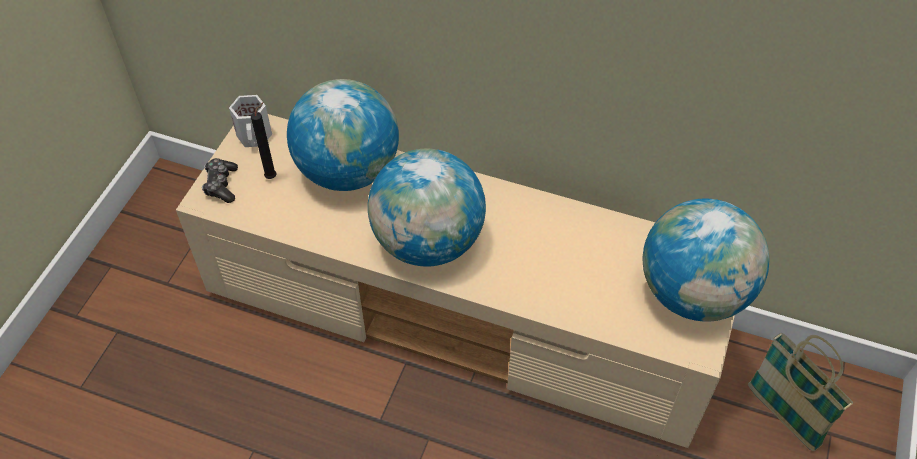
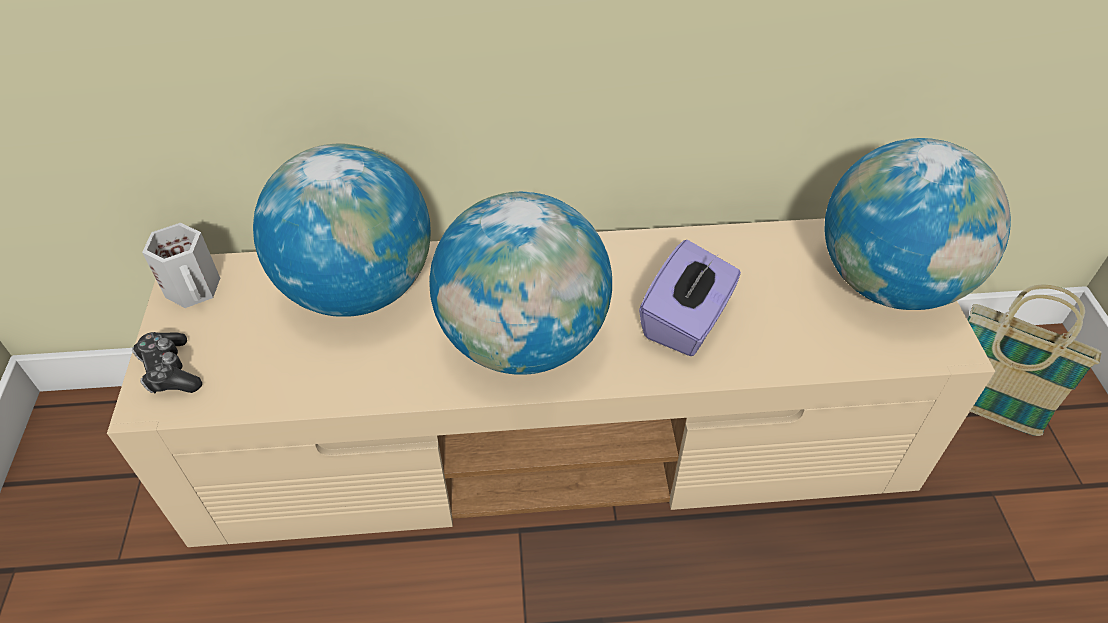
camera: 25 degrees left, 5 degrees down
(272, 176) = (248, 333): black candle -> none
(537, 267) = (686, 321): none -> purple tissue box

